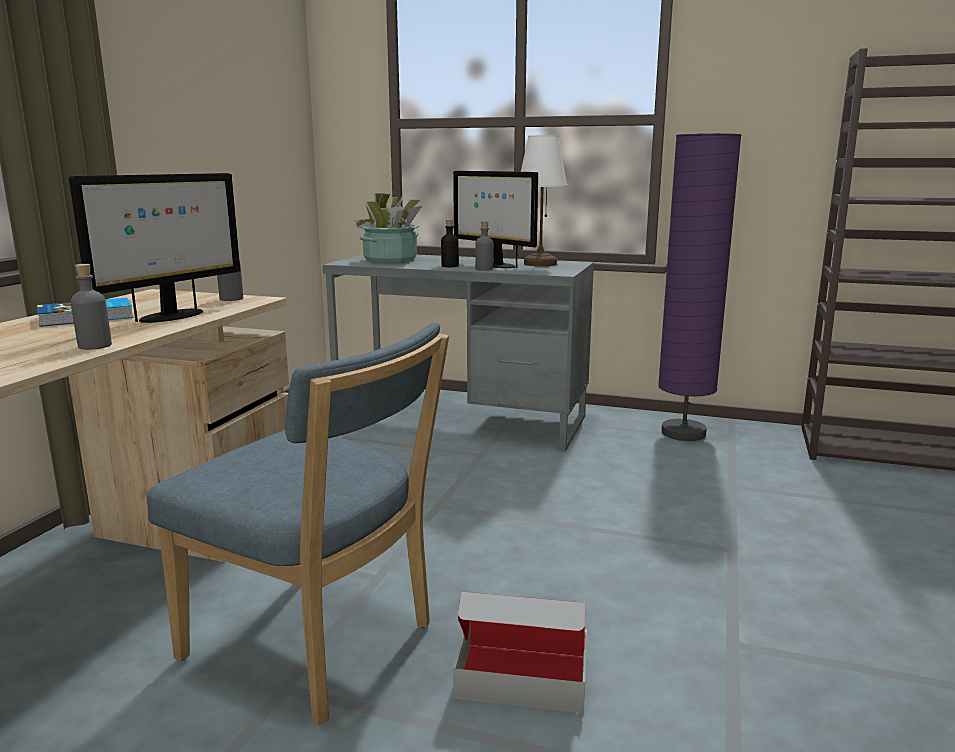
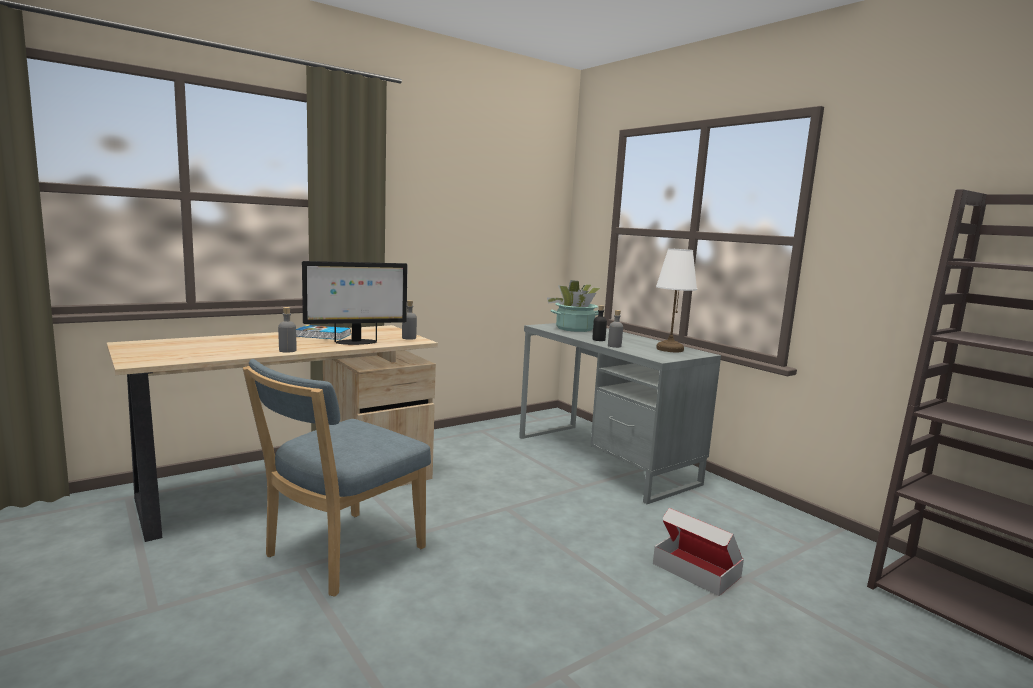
camera: 35 degrees right, 5 degrees down
(317, 646) = (339, 555): blue chair -> blue chair turned 60 degrees clockwise
(495, 265) = (631, 345): monitor -> none
(522, 676) = (408, 621): cardboard box -> cardboard box (696, 570)
(683, 433) = (771, 524): purple floor lamp -> none

